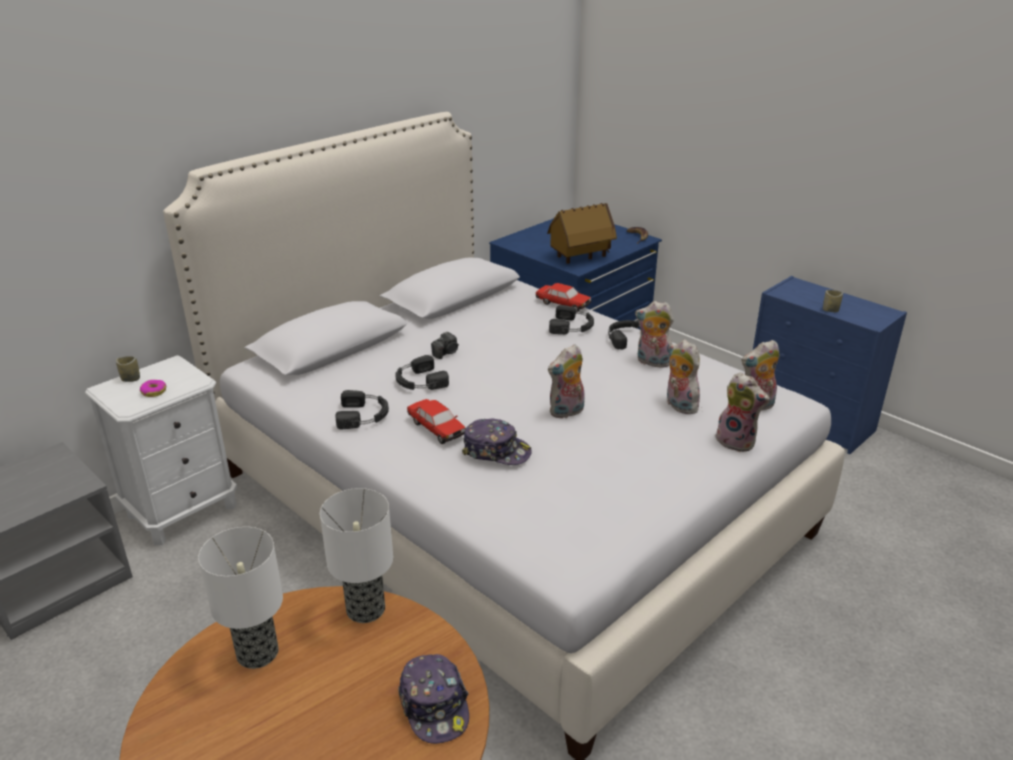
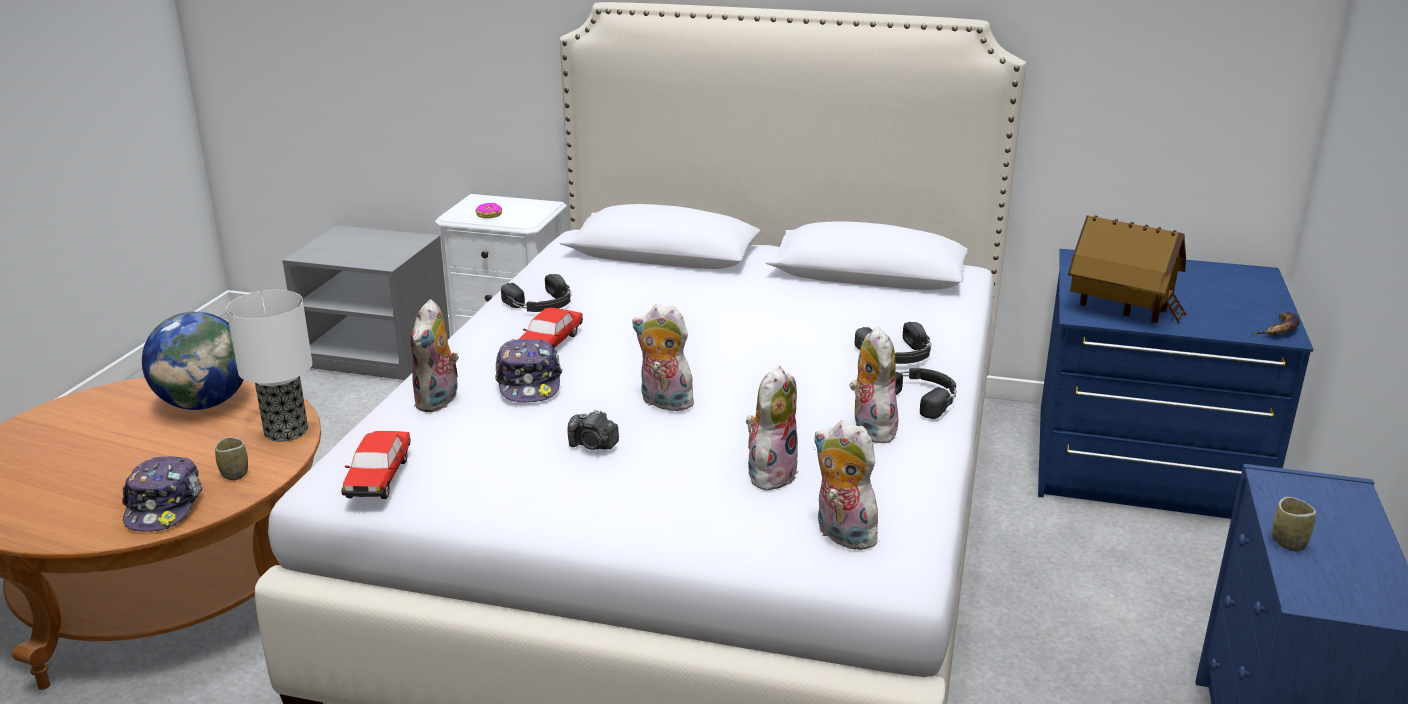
camera: 60 degrees right, 5 degrees down
(131, 379) = (501, 201): cup -> cup (234, 474)
(257, 652) = (204, 403): table lamp -> globe
(419, 381) = (640, 309): black headphones -> none
(434, 706) = (164, 506): cap -> cap turned 45 degrees counterclockwise
(446, 353) = (723, 305): camera -> camera (593, 445)
(563, 304) = (953, 334): toy car -> toy car (379, 476)
(737, 441) = (717, 537): plush toy -> plush toy (439, 402)

